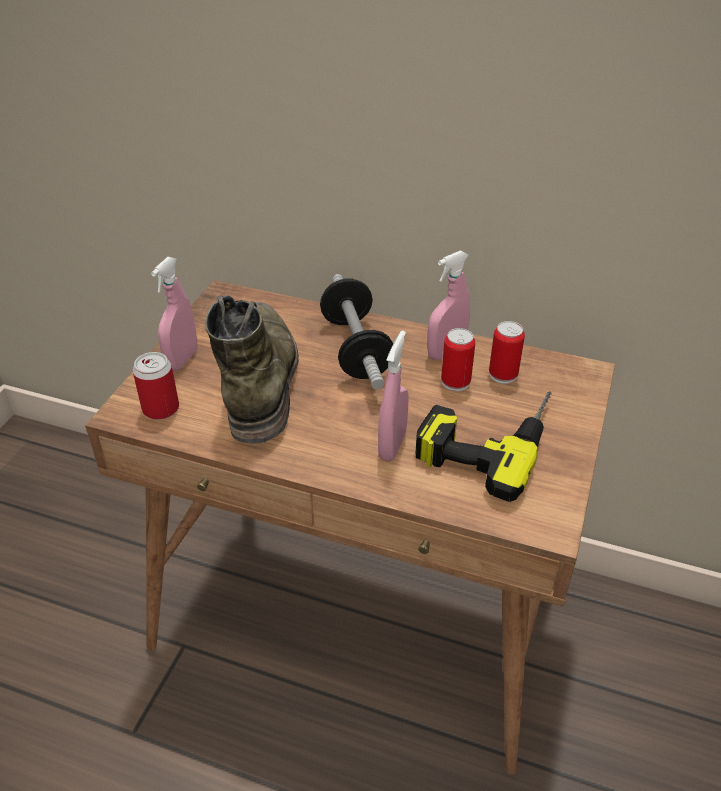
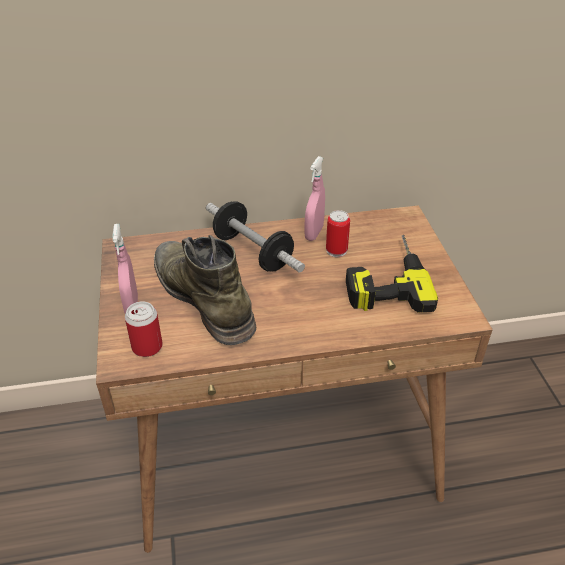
camera: 30 degrees left, 0 degrees up
(392, 446) = (332, 307): pink spray bottle -> none
(503, 374) = (361, 235): can -> none

